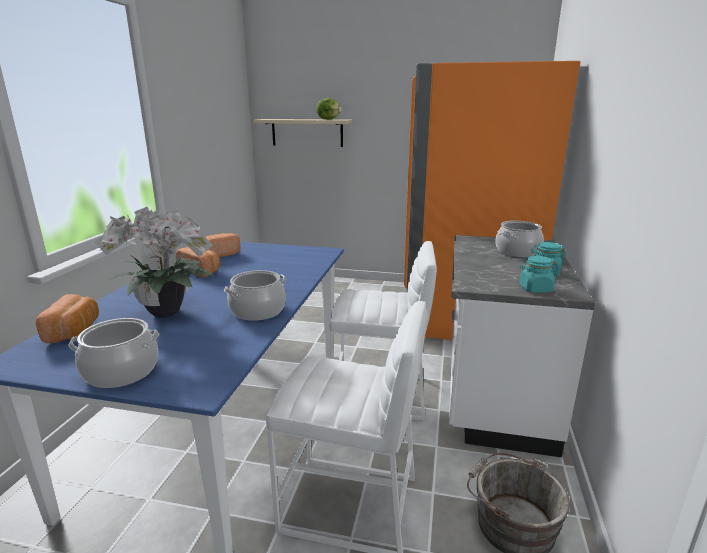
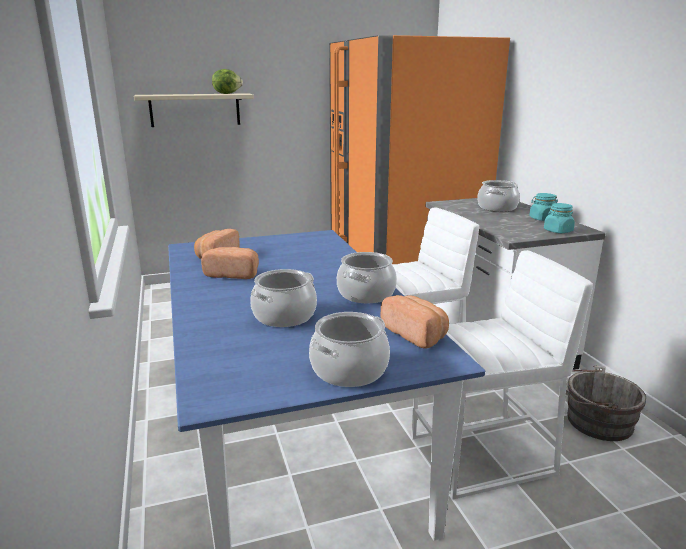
camera: 30 degrees left, 0 degrees up
(75, 331) = (219, 355): bread -> bread (416, 334)
(168, 313) = (284, 316): potted plant -> cooking pot

